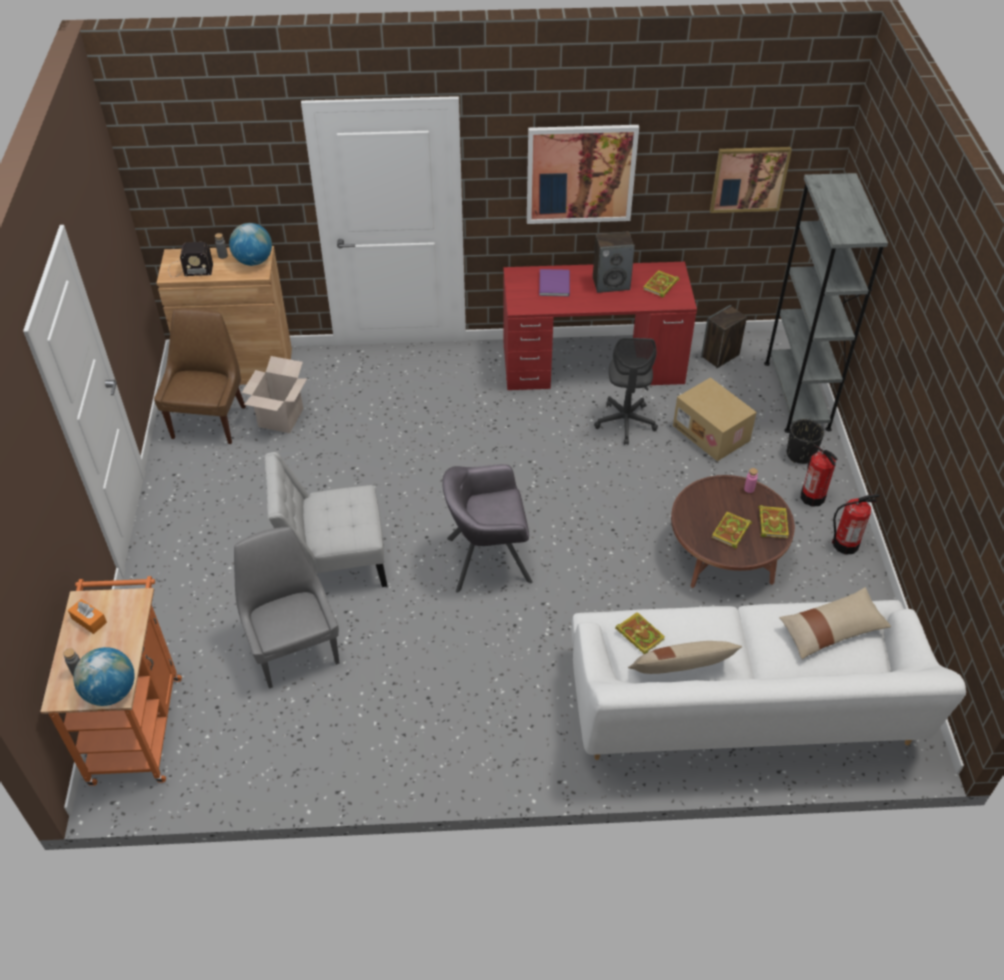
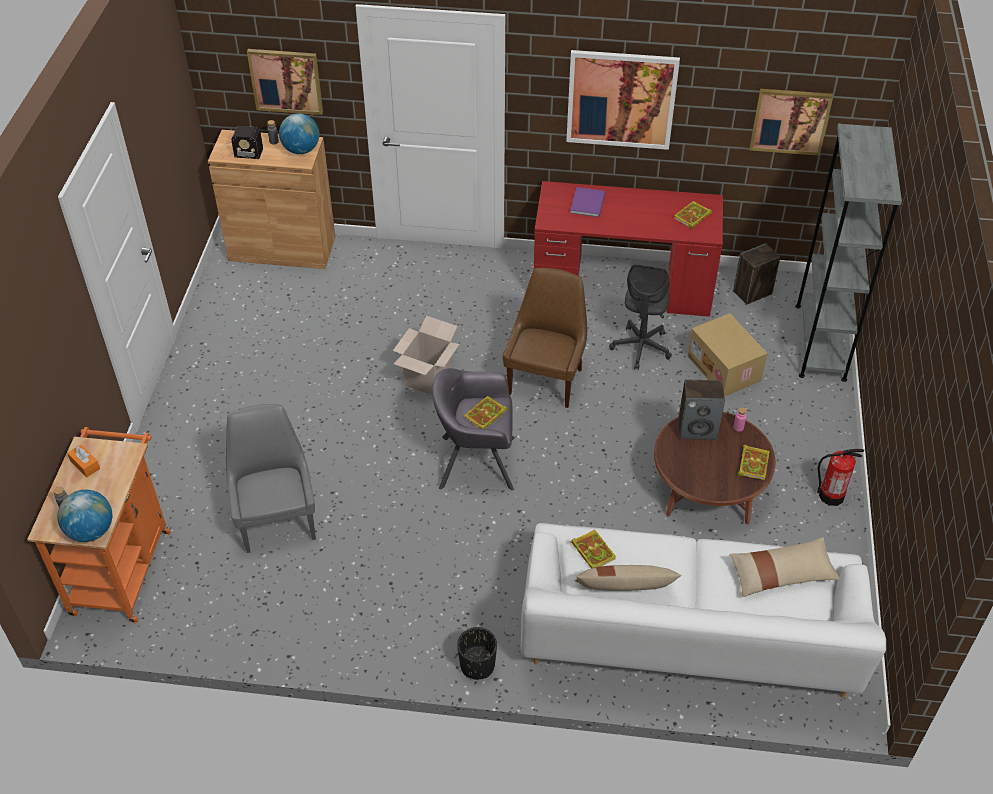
camera: 10 degrees right, 0 degrees up
(210, 420) = (245, 296): brown chair -> brown chair (546, 379)
(230, 190) = (286, 80): none -> picture
(280, 418) = (311, 302): cardboard box -> cardboard box (428, 378)
(334, 562) = (331, 444): white chair -> none
(611, 283) = (644, 209): speaker -> speaker (697, 429)
(731, 532) = (709, 467): book -> book (485, 415)
(800, 454) = (809, 401): black planter -> black planter (477, 665)
(812, 497) = (810, 444): fire extinguisher -> none

